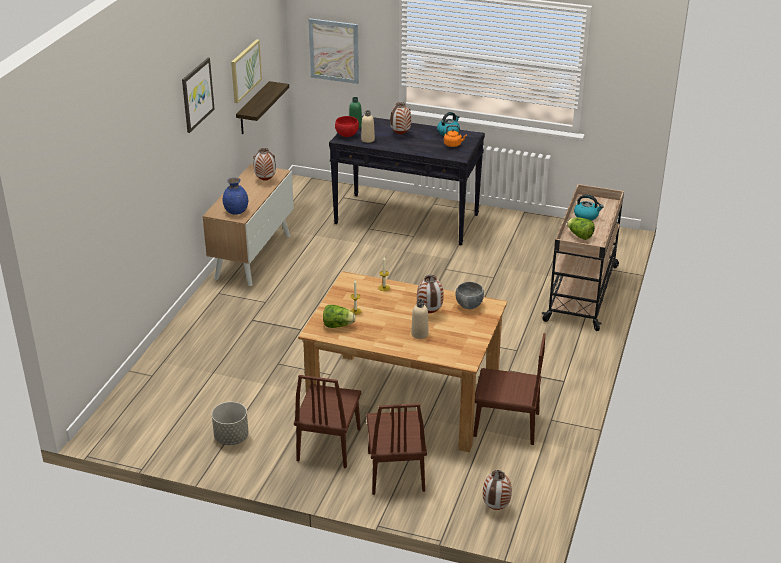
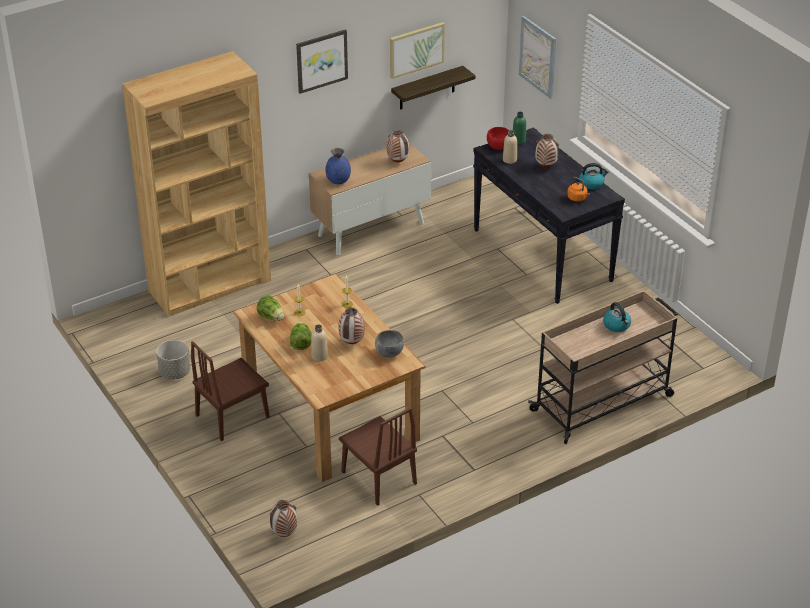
camera: 40 degrees right, 5 degrees up
(170, 356) = (210, 285): none -> brown bookcase
(395, 471) = (251, 464): brown chair -> none
(579, 236) = (581, 341): lettuce -> lettuce (301, 343)

